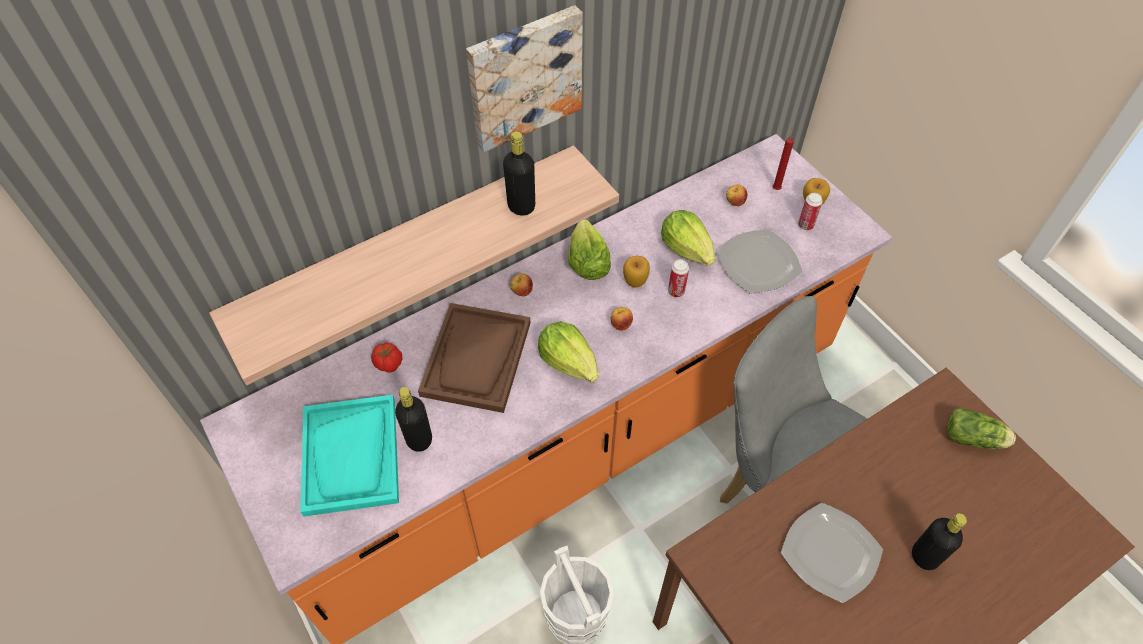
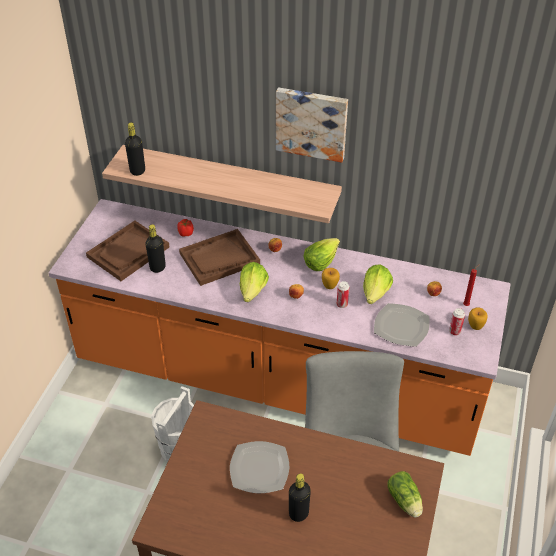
camera: 50 degrees right, 10 degrees down
(351, 456) = (128, 252): turquoise tray -> brown tray
(521, 206) = (281, 192): black bottle -> black bottle (137, 171)

